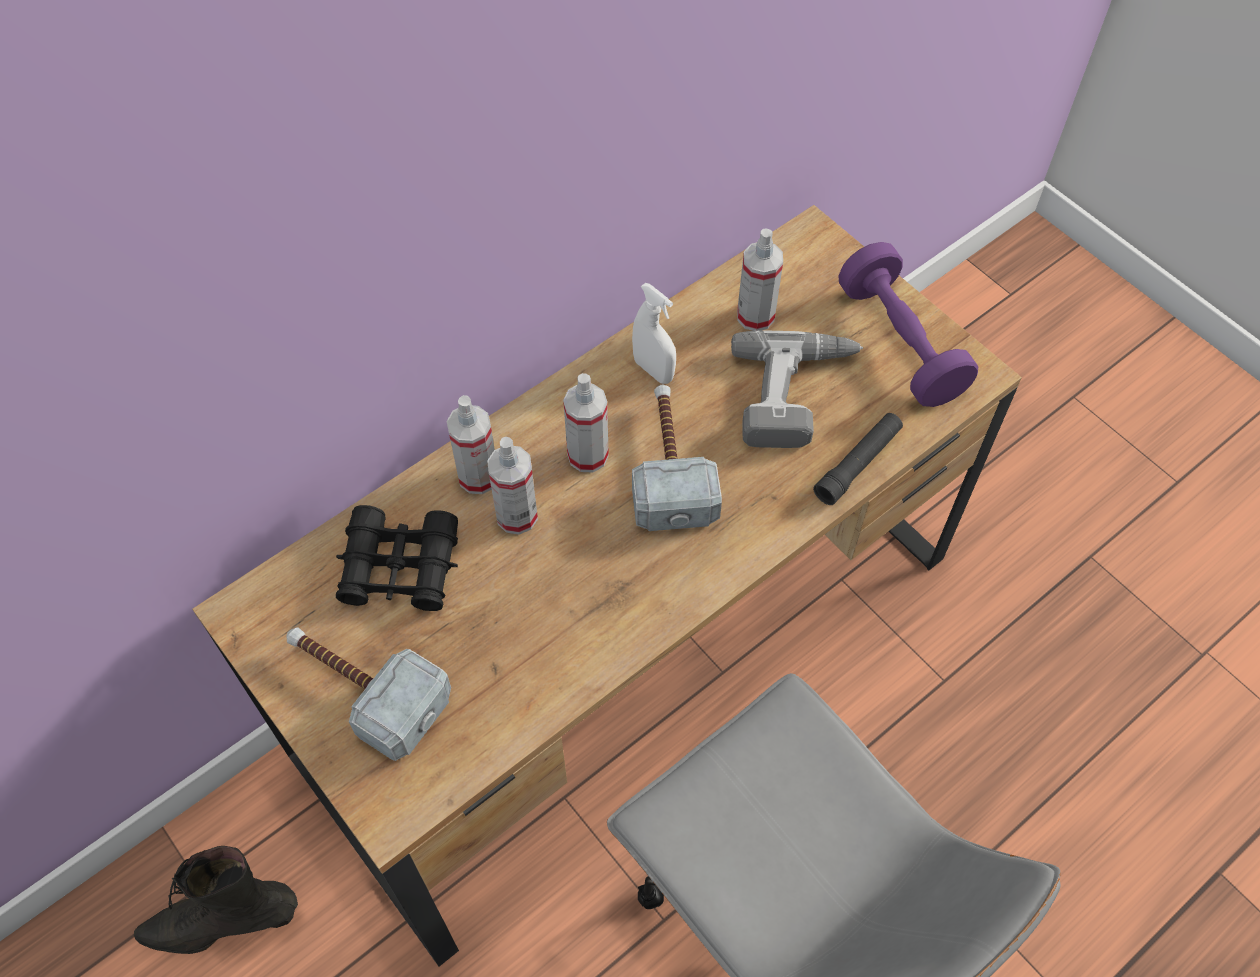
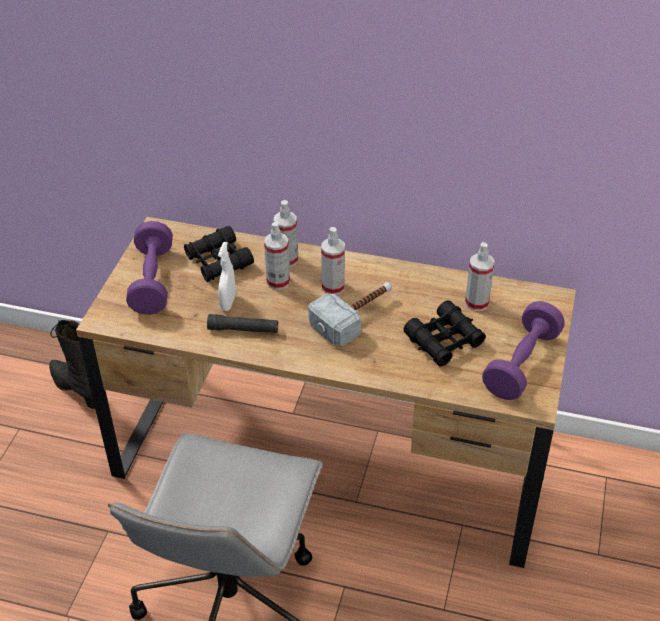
camera: 55 degrees right, 15 degrees down
(362, 687) = (152, 281): hammer -> purple dumbbell
(653, 370) = (404, 284): white spray bottle -> white spray bottle (228, 303)
(796, 395) = (444, 340): power drill -> black binoculars
(858, 464) = (426, 382): black flashlight -> black flashlight (243, 329)

